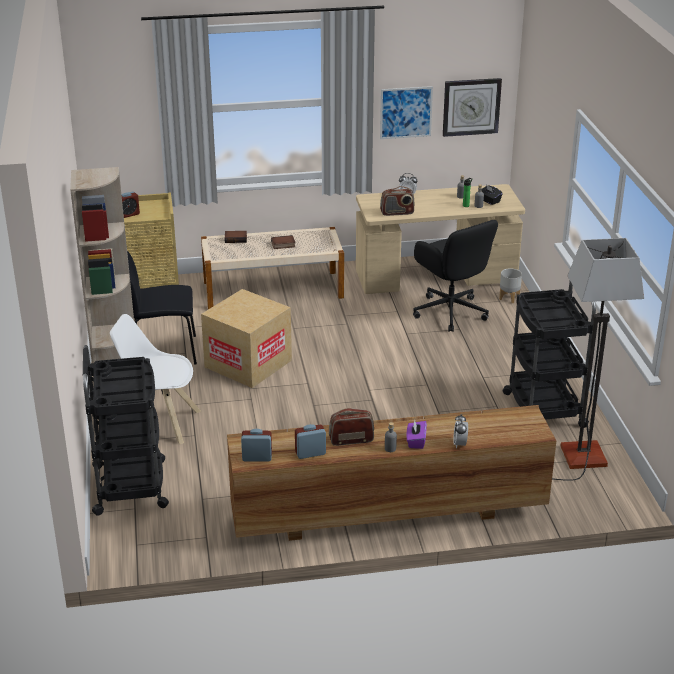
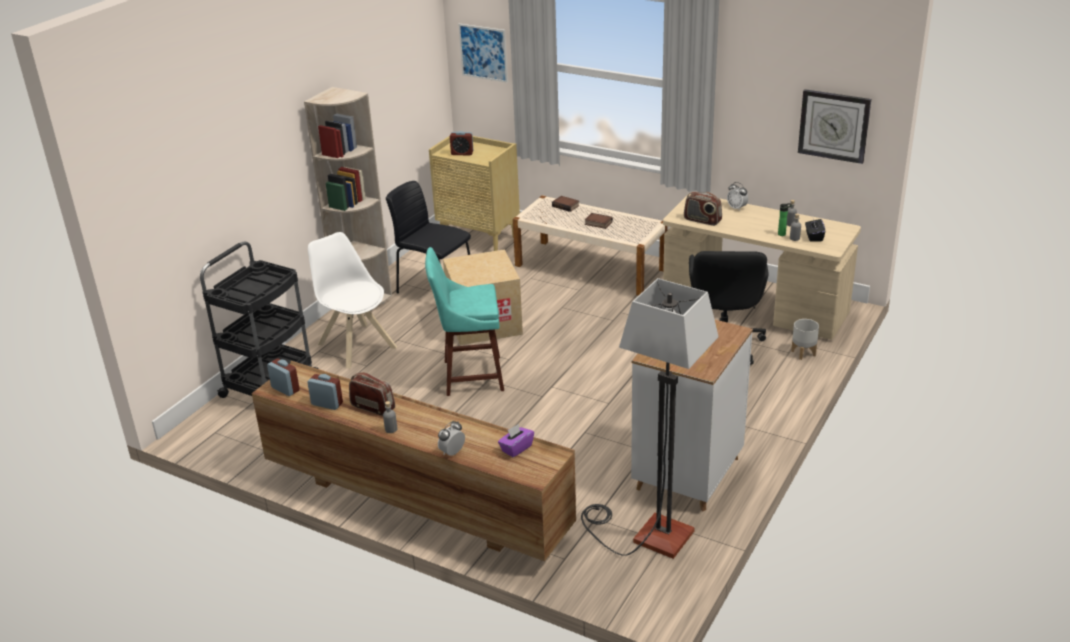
camera: 40 degrees right, 0 degrees up
(293, 408) = (469, 375): none -> turquoise chair
(406, 112) = (758, 116): picture -> picture (483, 52)
(416, 441) = (420, 433): purple tissue box -> purple tissue box (516, 448)
(543, 409) = (687, 474): black cart -> dresser

